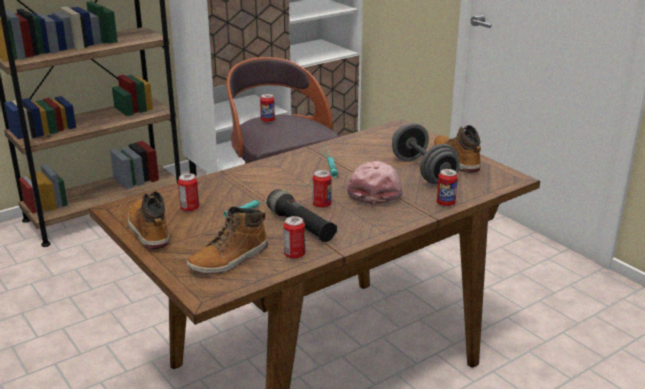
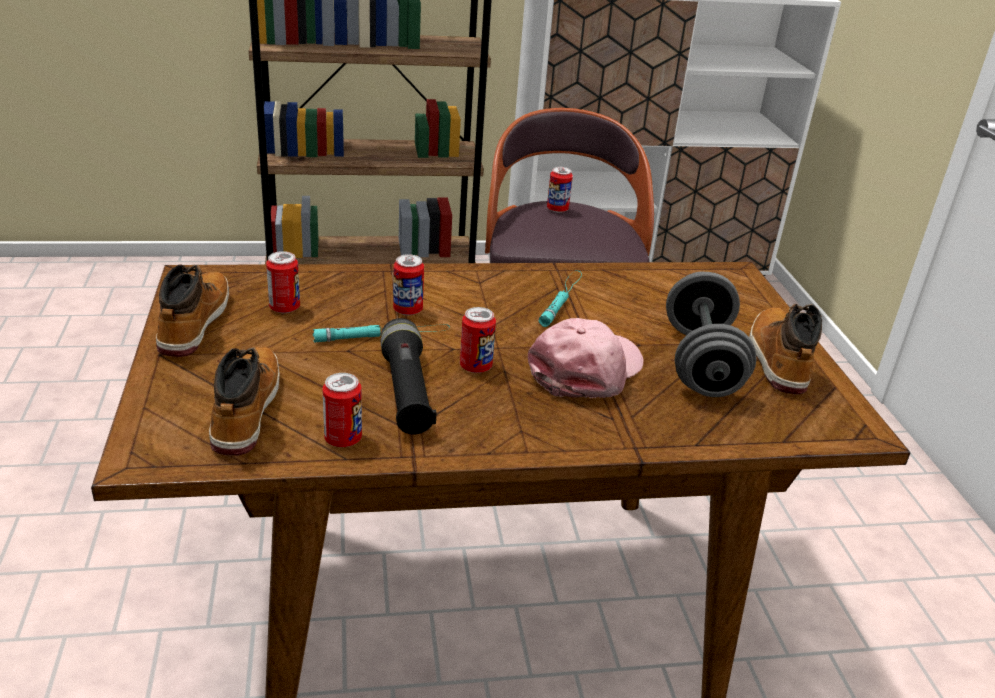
camera: 25 degrees right, 5 degrees up
(230, 259) = (245, 410): boot -> boot turned 105 degrees clockwise
(445, 203) = (684, 436): can -> can (407, 310)

